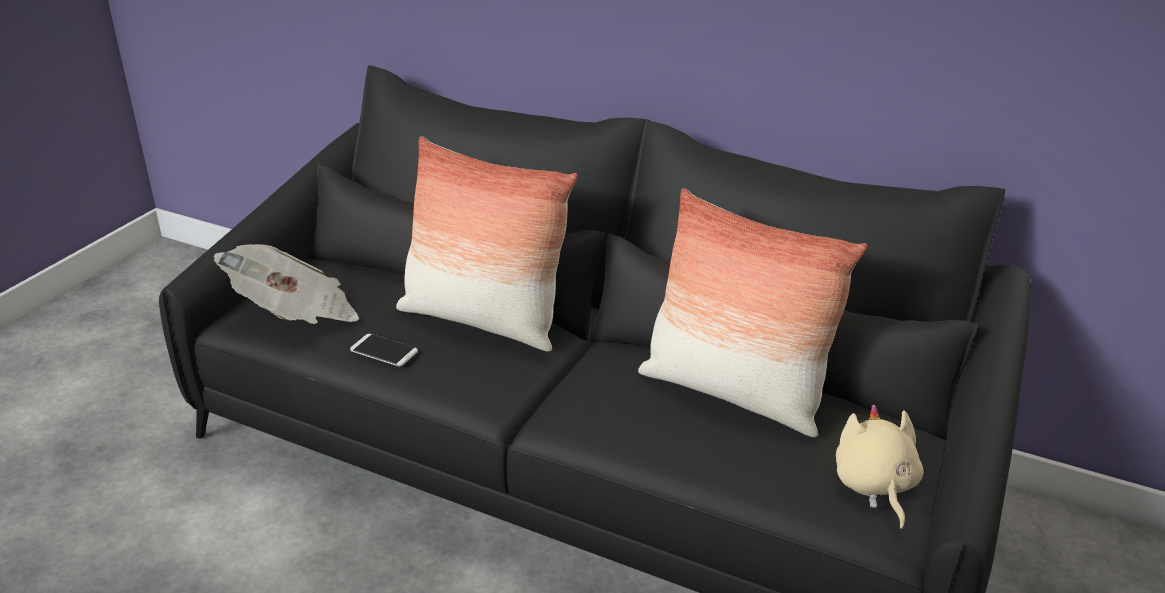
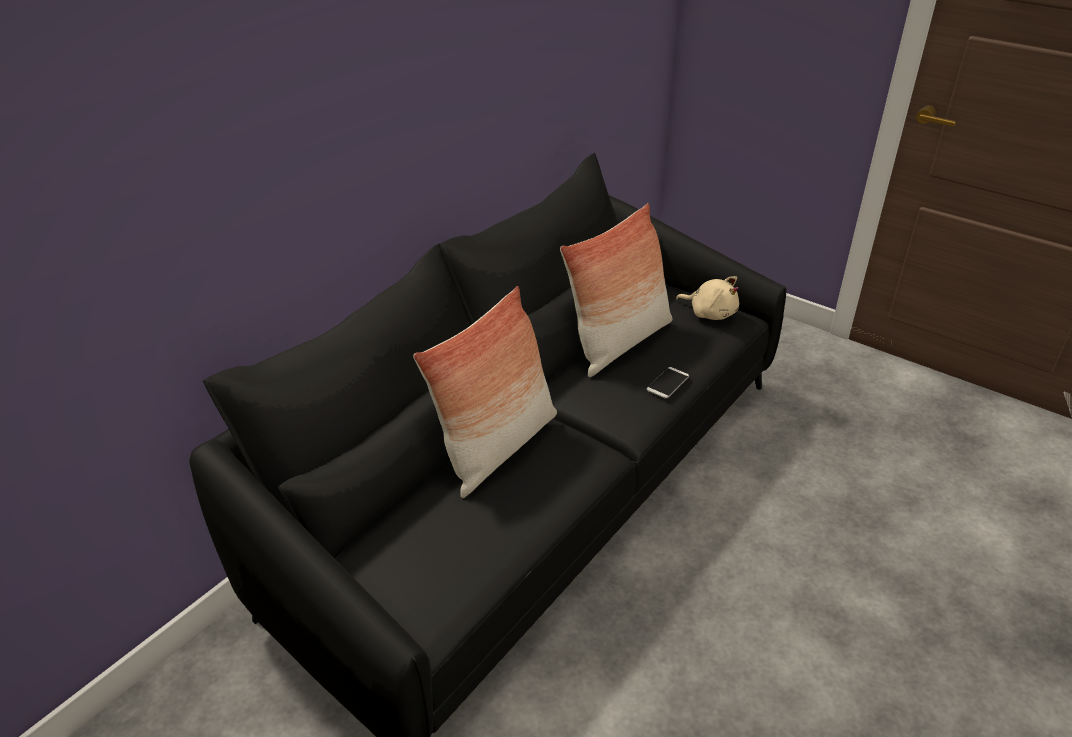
camera: 80 degrees left, 5 degrees up
(295, 315) = (448, 570): newspaper -> none
(384, 351) = (526, 509): phone -> phone (667, 383)
(875, 487) = (710, 313): beige plush toy -> beige plush toy turned 150 degrees counterclockwise

